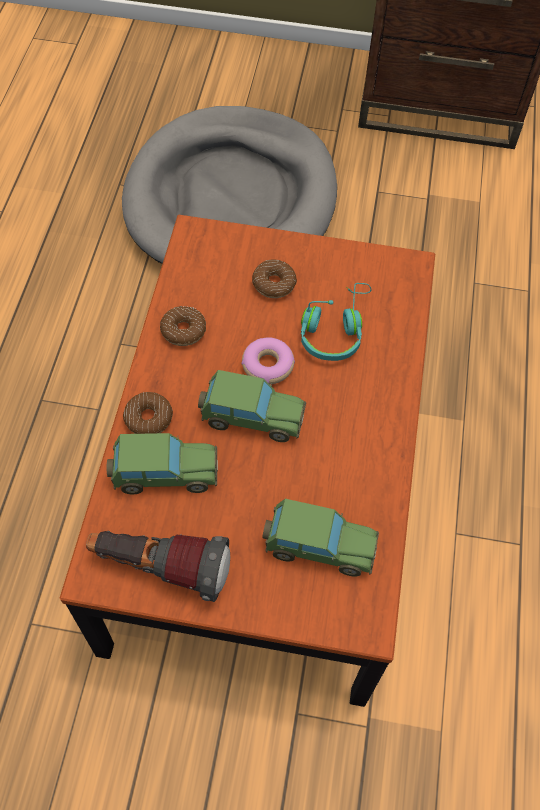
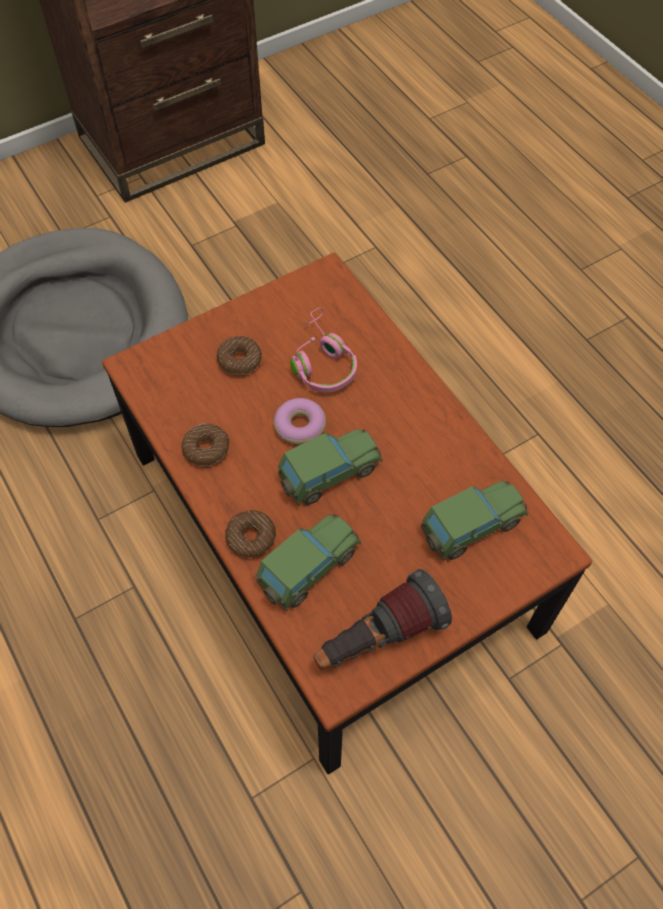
camera: 40 degrees left, 0 degrees up
(334, 330) = (321, 362): turquoise headphones -> pink headphones

